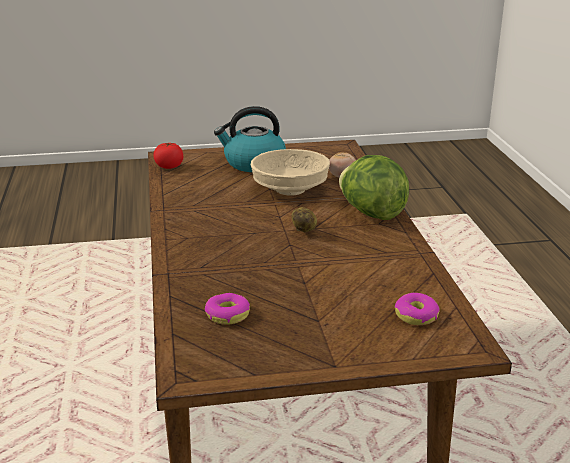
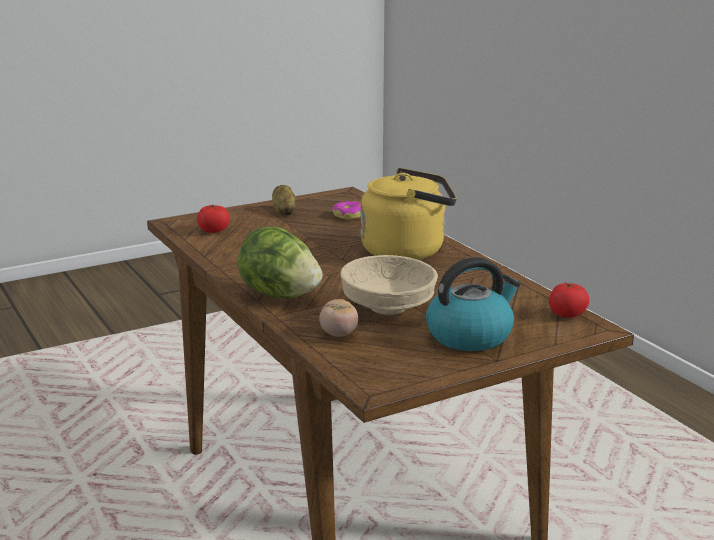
camera: 160 degrees right, 5 degrees down
(216, 242) = (408, 251): none -> yellow kettle
(304, 230) = (337, 271): potato -> potato (284, 211)
(416, 315) = (214, 231): donut -> tomato

